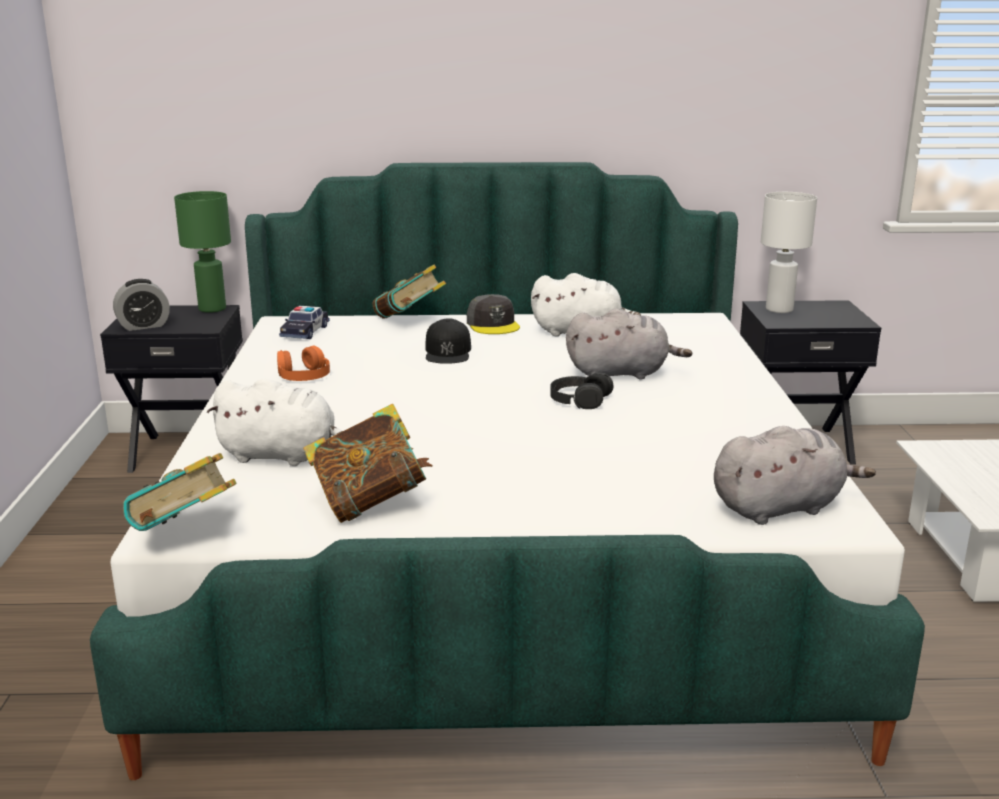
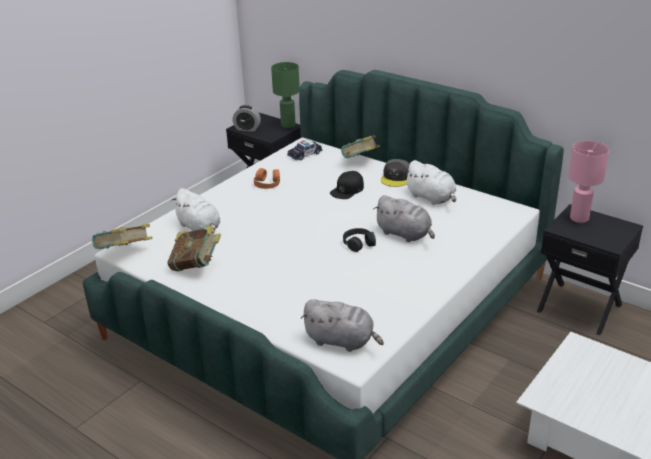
camera: 40 degrees right, 10 degrees up
(780, 310) = (579, 218): white table lamp -> pink table lamp

